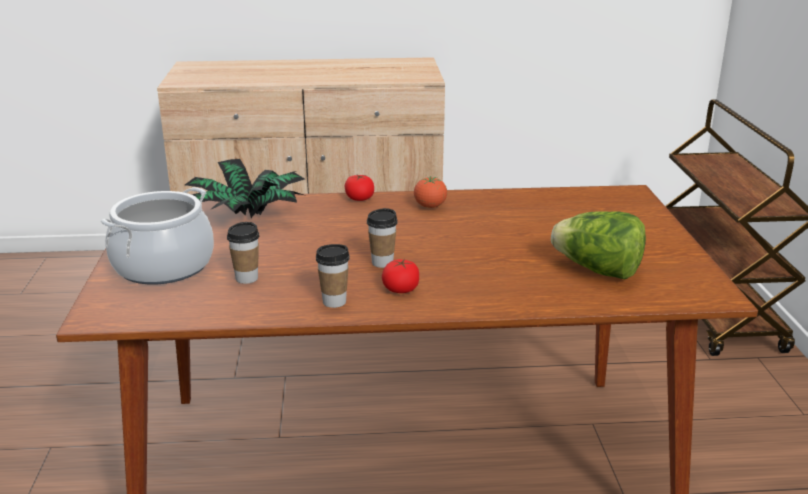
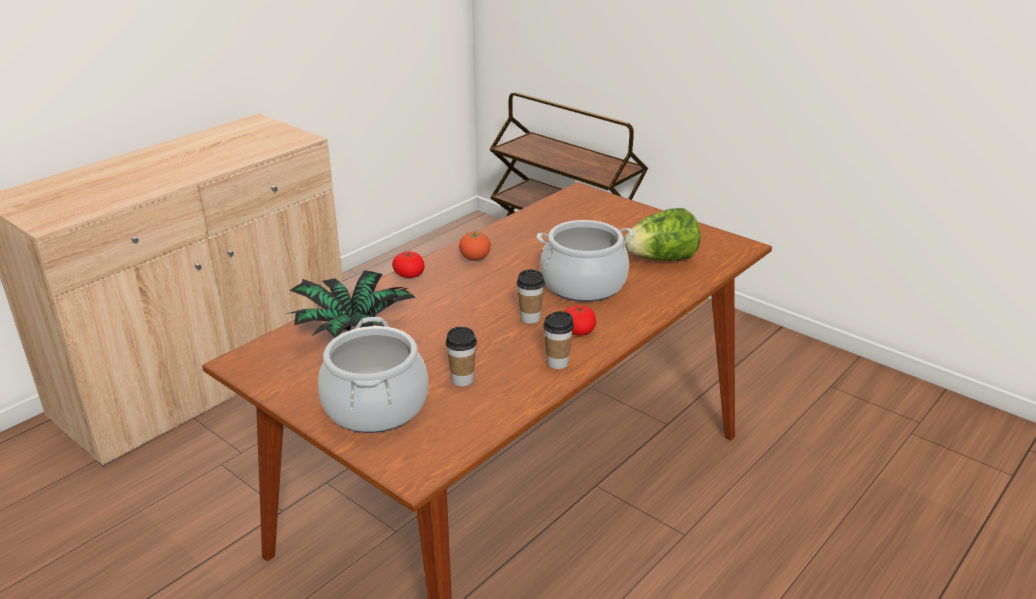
camera: 45 degrees left, 5 degrees up
(479, 259) = (583, 284): none -> cooking pot

